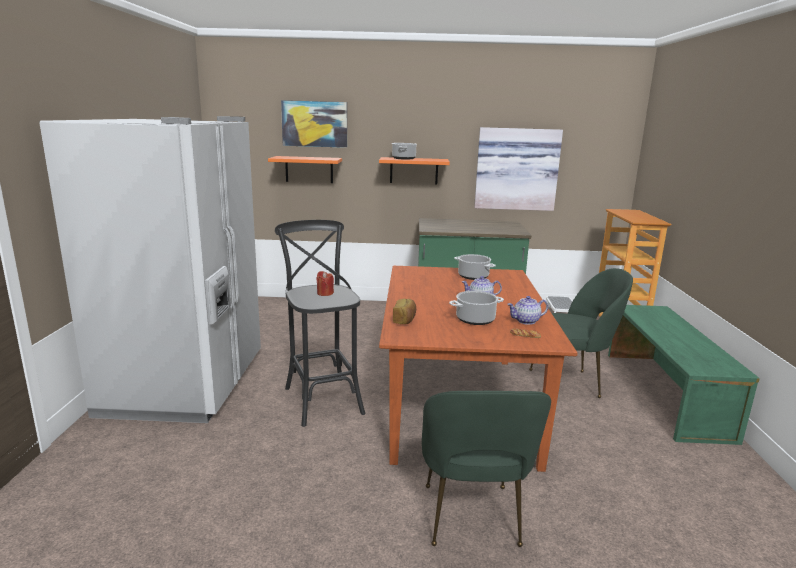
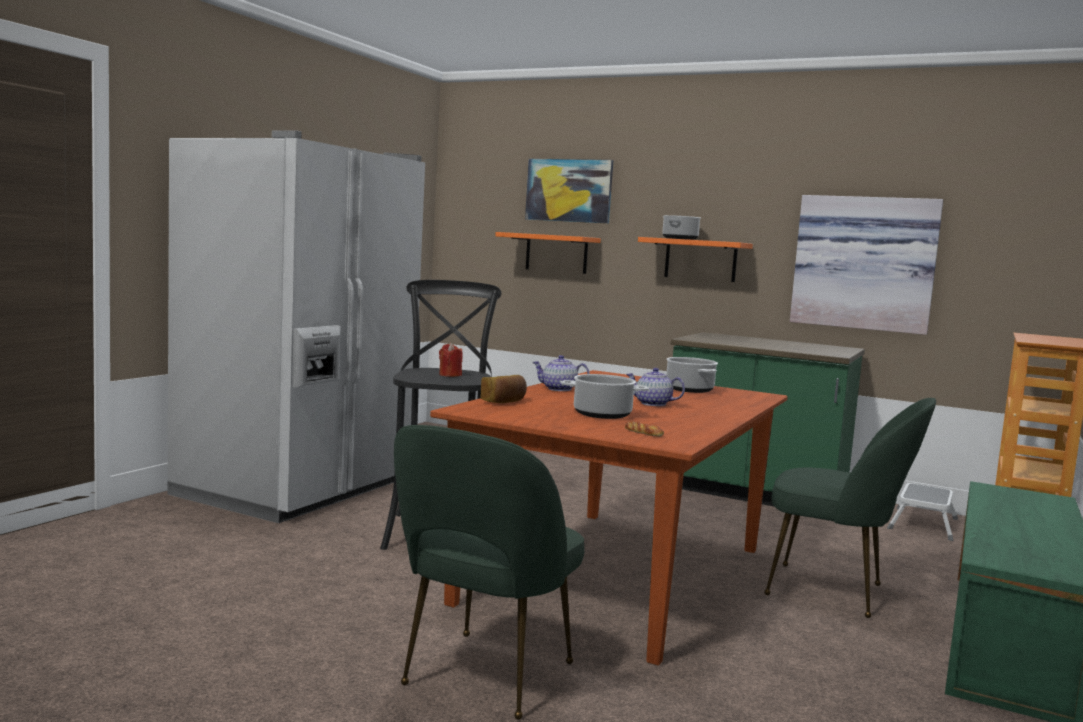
camera: 25 degrees right, 10 degrees down
(526, 321) = (675, 425): teapot -> teapot (558, 389)

